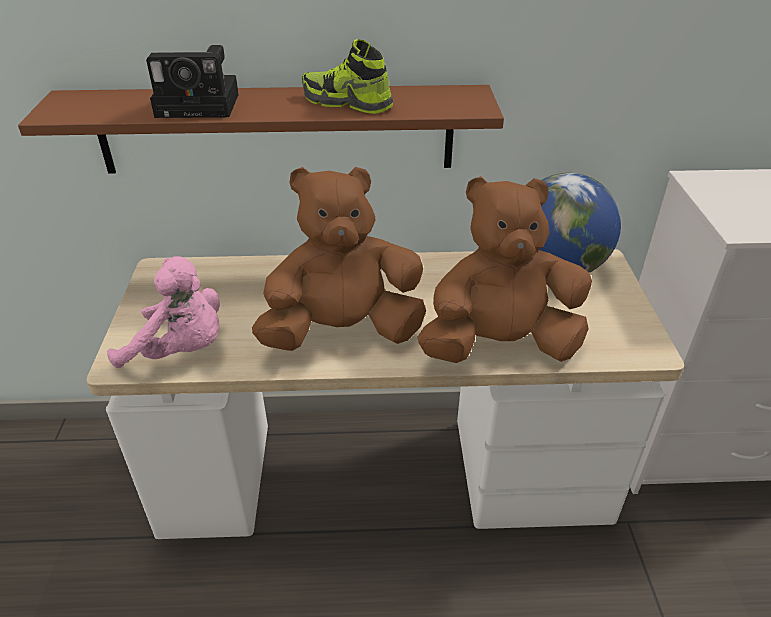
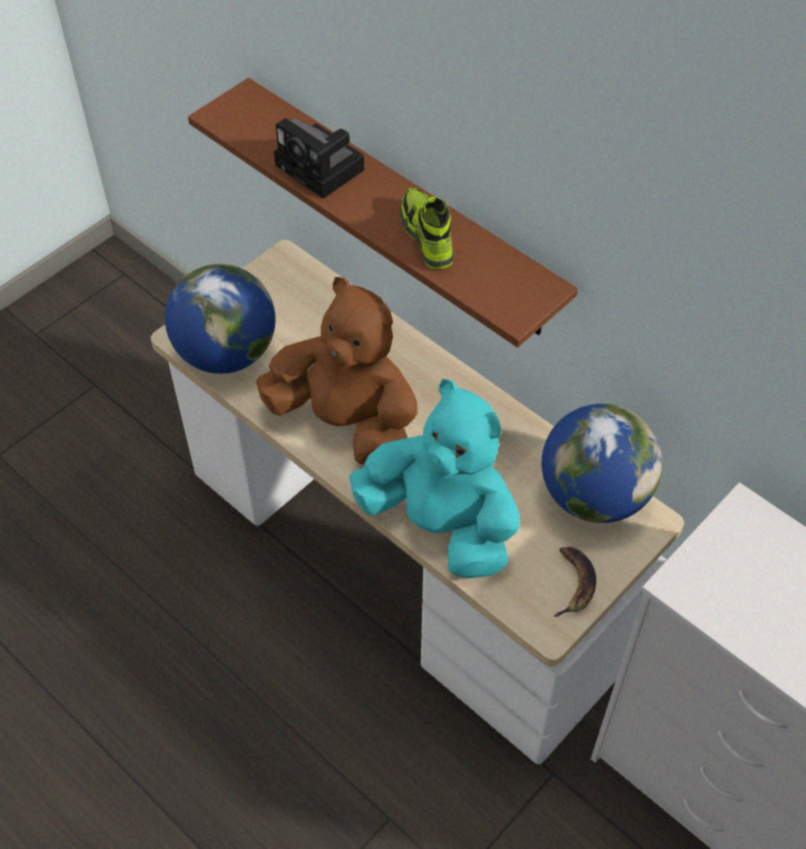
camera: 45 degrees right, 15 degrees up
(181, 350) = (226, 354): pink plush toy -> globe
(500, 345) = (441, 525): brown plush toy -> turquoise plush toy
(623, 318) = (574, 584): none -> banana

